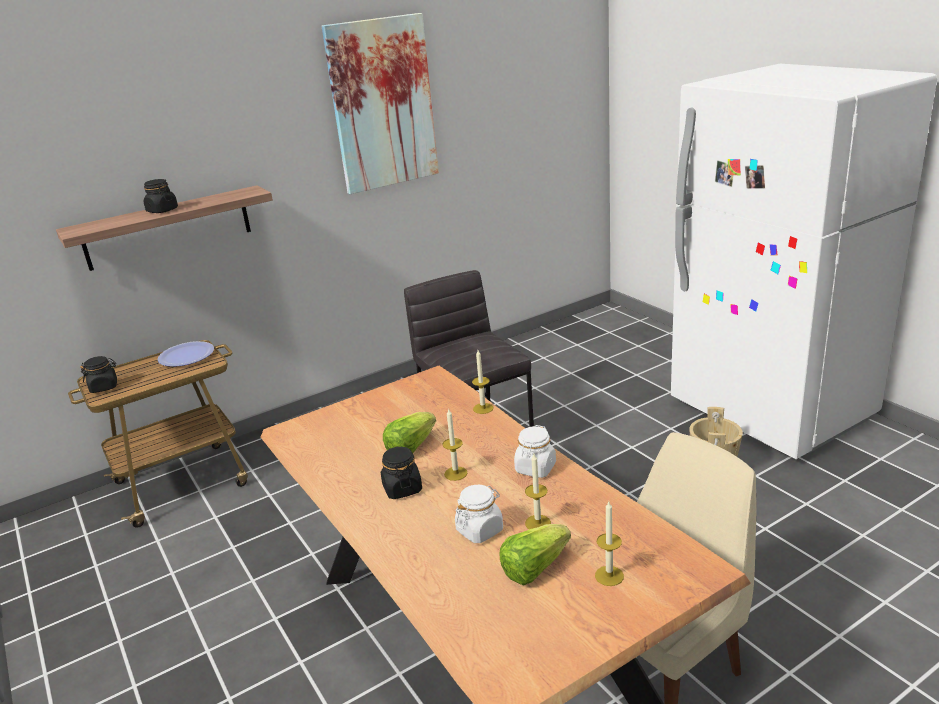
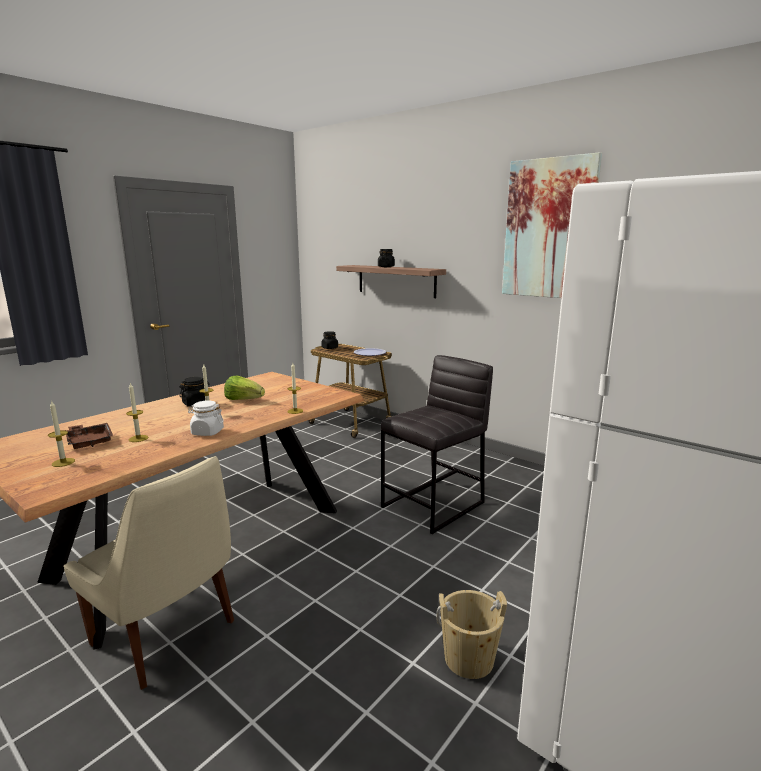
camera: 70 degrees right, 10 degrees down
(480, 530) = (140, 425): white jar -> none
(534, 568) = (89, 441): lettuce -> brown tray

